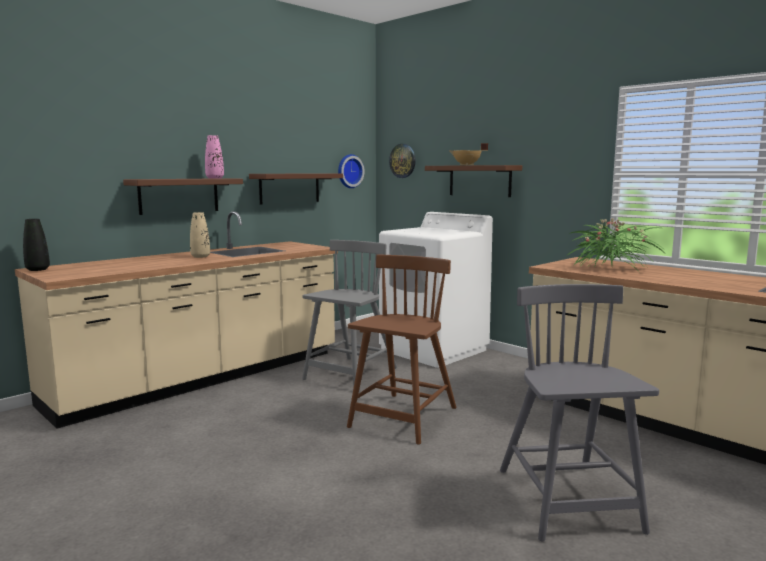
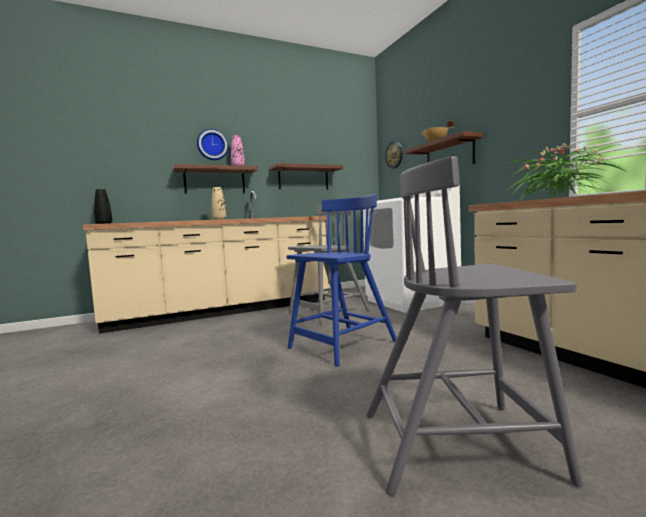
camera: 20 degrees right, 5 degrees down
(349, 171) = (354, 167): wall clock -> wall clock (212, 145)
(403, 418) = (342, 345): brown chair -> blue chair
(568, 501) = (460, 444): grey chair -> grey chair turned 105 degrees counterclockwise

